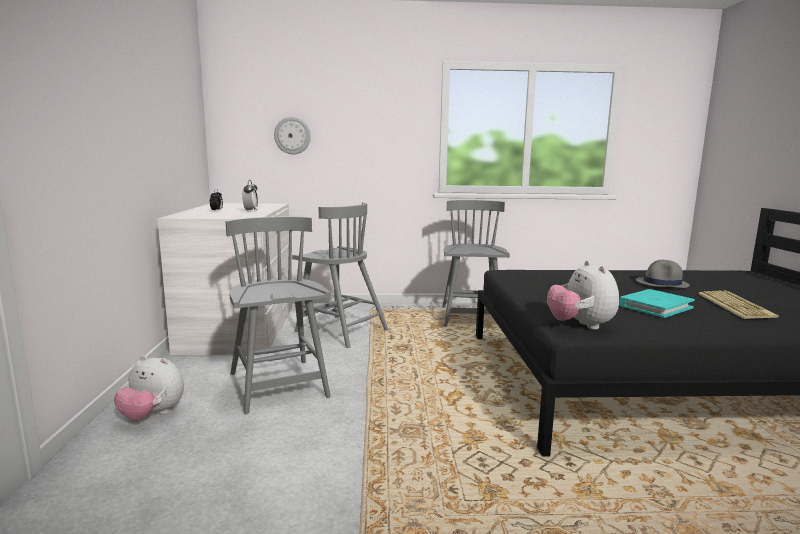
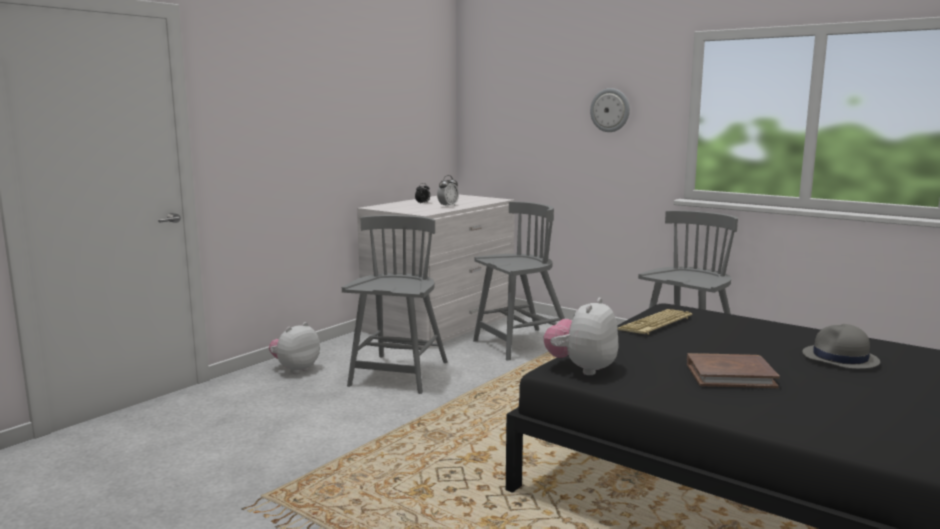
camera: 40 degrees right, 0 degrees up
(152, 415) = (295, 369): plush toy -> plush toy turned 75 degrees clockwise
(292, 135) = (529, 125): wall clock -> wall clock (610, 110)
(340, 330) = (521, 344): grey chair -> grey chair turned 105 degrees counterclockwise
(655, 306) = (730, 375): turquoise book -> brown book
(737, 306) = (848, 401): keyboard -> keyboard (656, 323)

